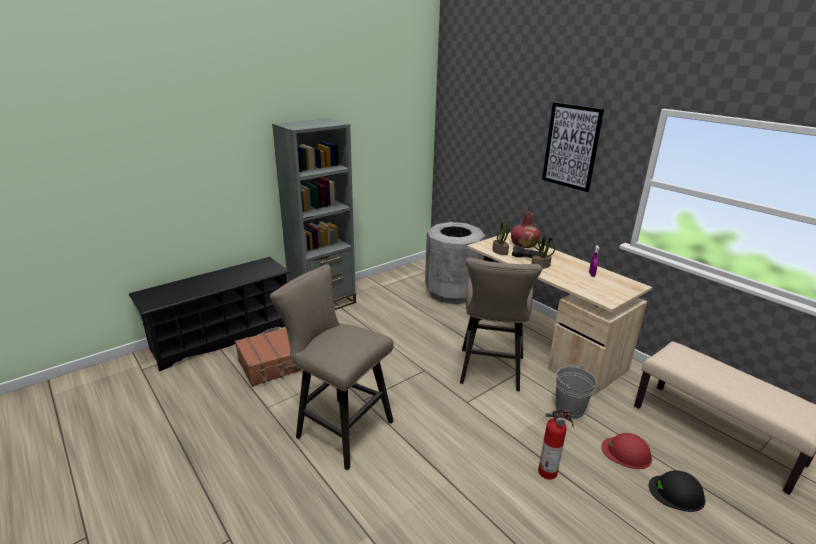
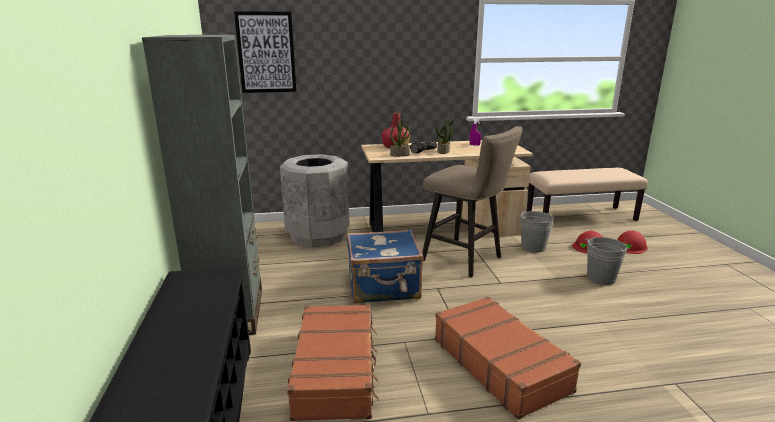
camera: 60 degrees left, 5 degrees down
(339, 428) = (500, 364): beige stool -> brown suitcase
(401, 346) = (384, 288): none -> blue suitcase
(549, 472) = (601, 278): fire extinguisher -> grey bucket
(571, 146) = (405, 44): picture -> picture (266, 52)
(677, 492) = (630, 246): black hard hat -> red hard hat

